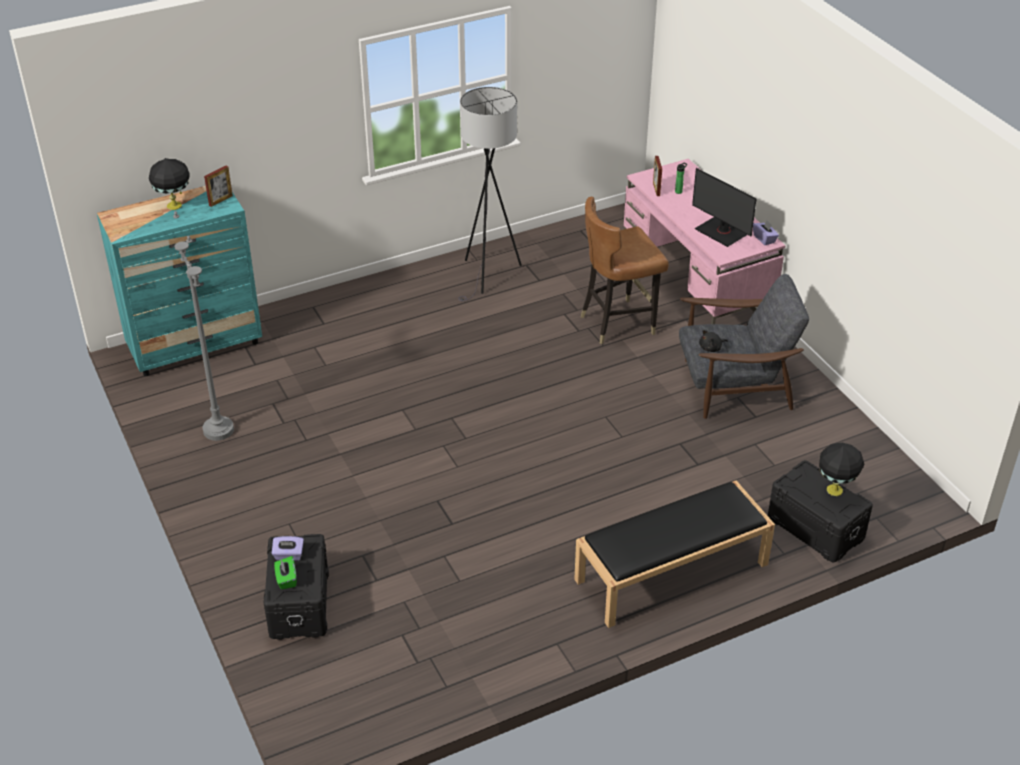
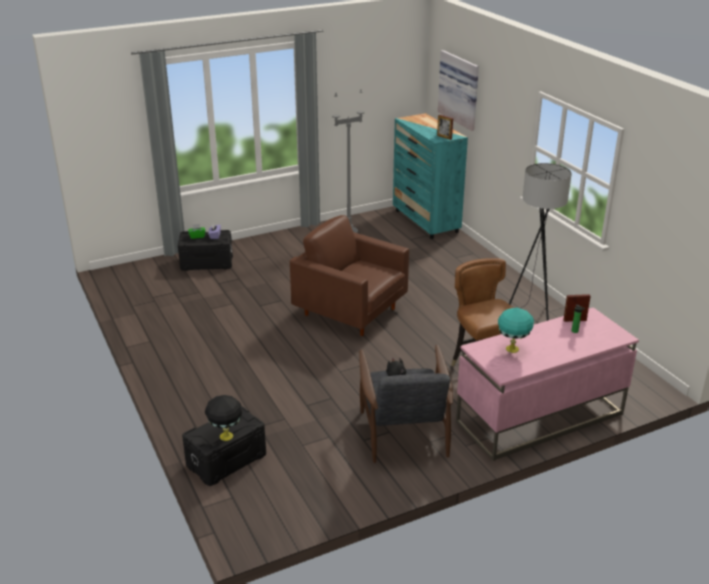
camera: 90 degrees right, 10 degrees down
(174, 206) = (435, 128): black table lamp -> none
(176, 129) = (460, 89): none -> picture
(474, 427) = (351, 312): none -> brown armchair
(671, 573) = (196, 386): black bench -> none
(721, 232) = (513, 349): monitor -> turquoise table lamp
(764, 239) = (508, 372): purple tissue box -> none

